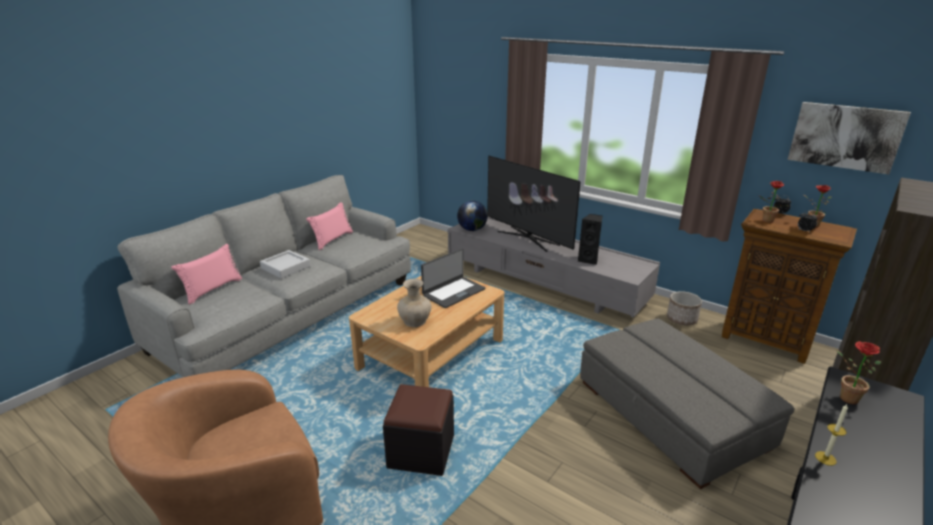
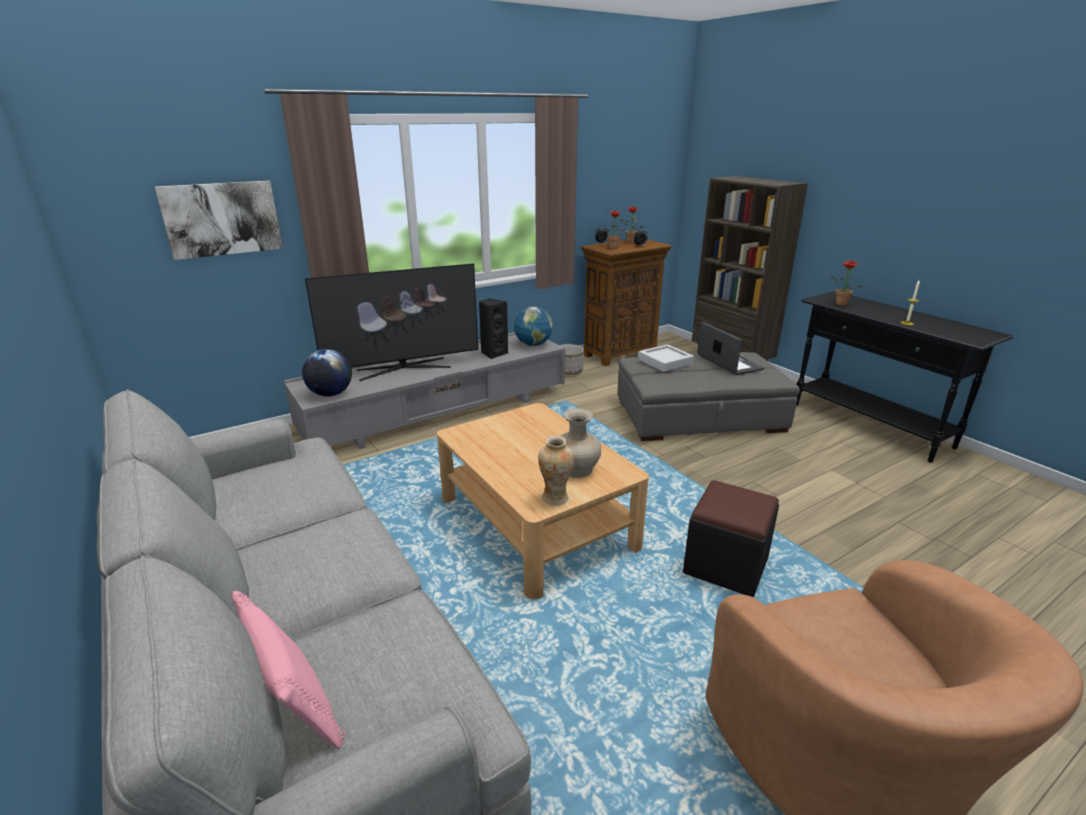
camera: 70 degrees left, 0 degrees up
(285, 267) = (302, 569): grey tray -> grey tray (665, 362)
(332, 240) = (230, 505): pink pillow -> none
(376, 320) = (555, 498): none -> vase
(453, 292) = (518, 432): laptop -> laptop (728, 363)
(628, 271) = (533, 344): none -> globe
(845, 136) = (623, 166): picture -> picture (222, 219)

